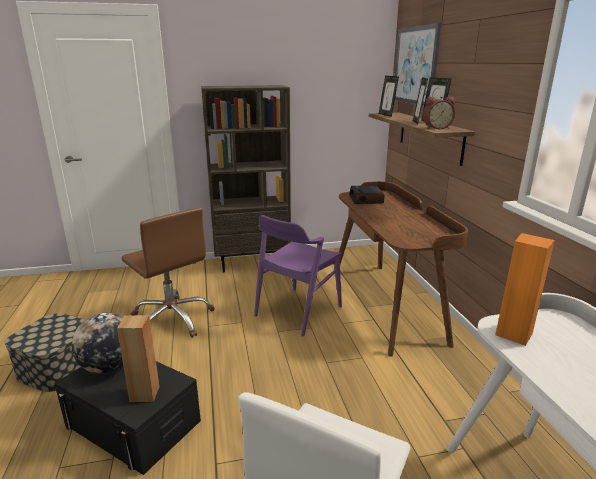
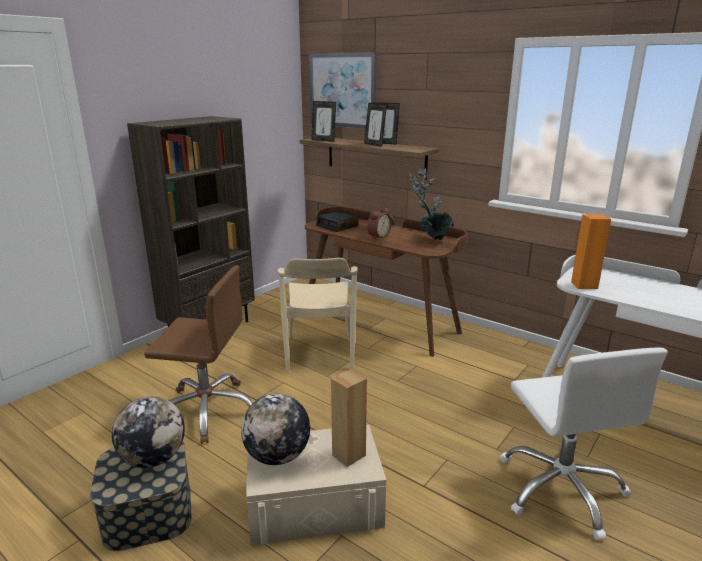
camera: 40 degrees left, 0 degrees up
(62, 330) = (153, 458): none -> globe
(133, 423) = (315, 503): black storage box -> beige storage box
(298, 311) = (319, 353): purple chair -> beige chair
(426, 232) = (430, 240): none -> potted plant
(436, 128) = (407, 148): alarm clock -> alarm clock (377, 236)

